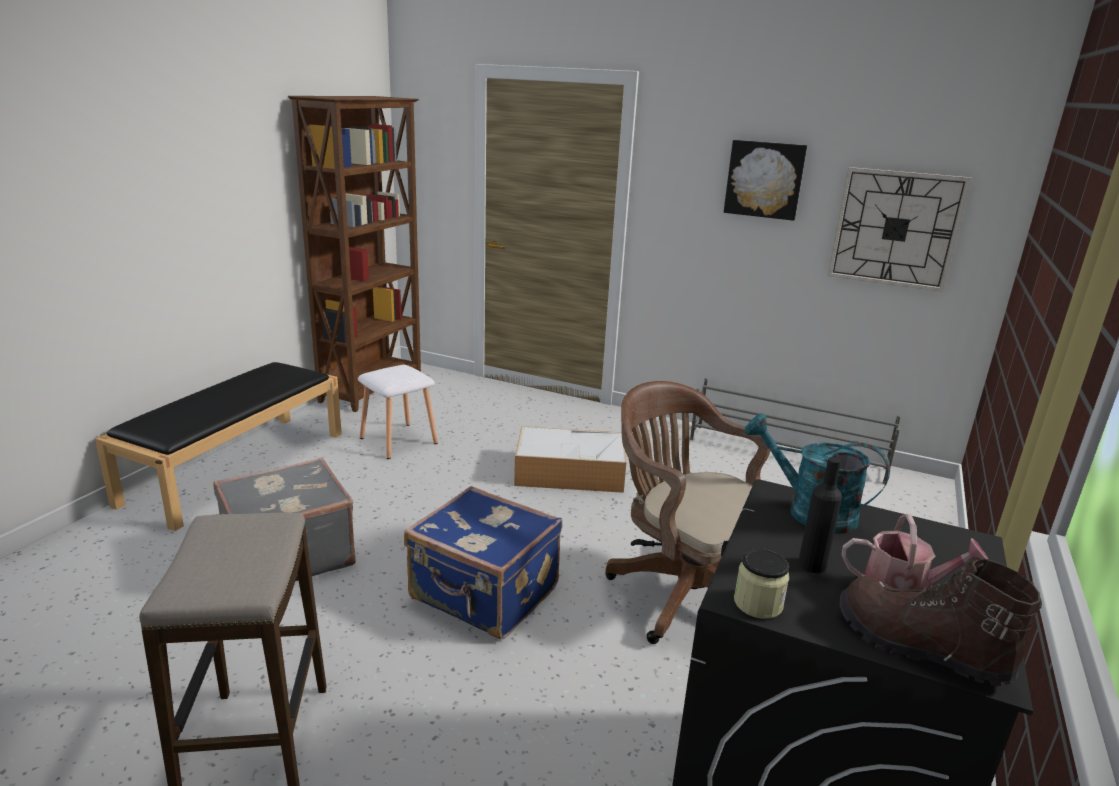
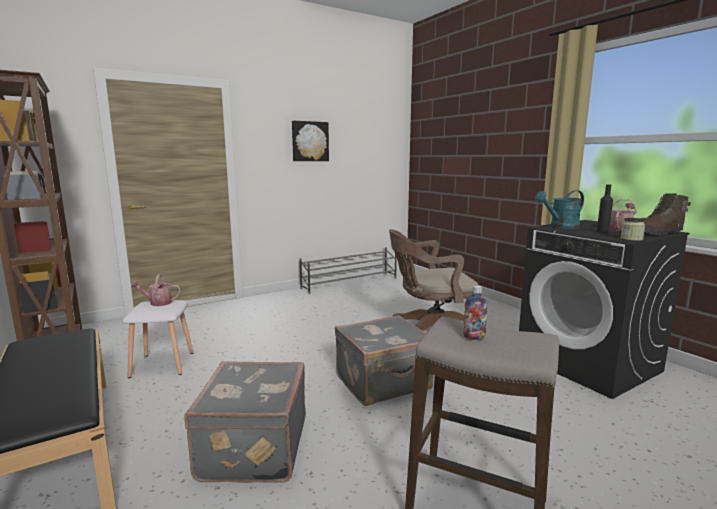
camera: 55 degrees left, 10 degrees down
(228, 545) = (474, 337): none -> bottle
(402, 371) = (158, 303): none -> watering can
(483, 595) = (384, 383): blue suitcase -> grey suitcase
(571, 472) = (295, 326): storage box -> none
(895, 229) = (368, 160): wall clock -> none

